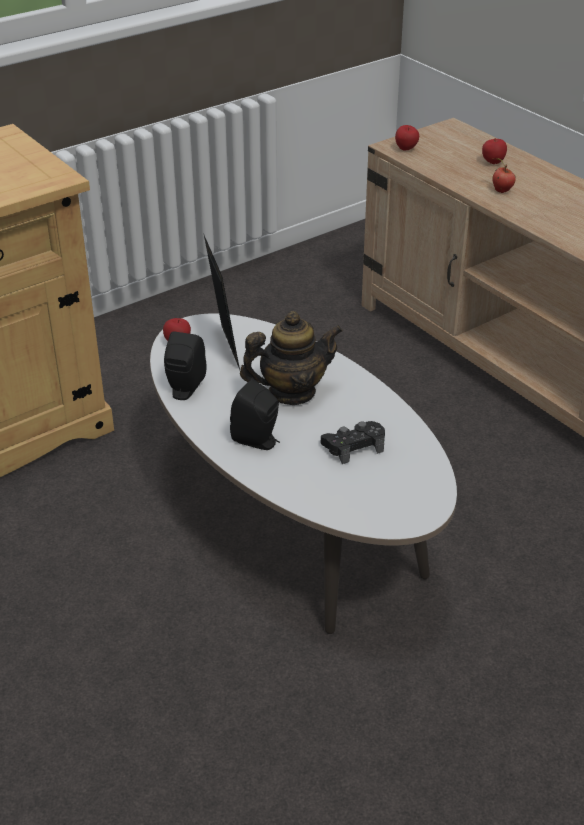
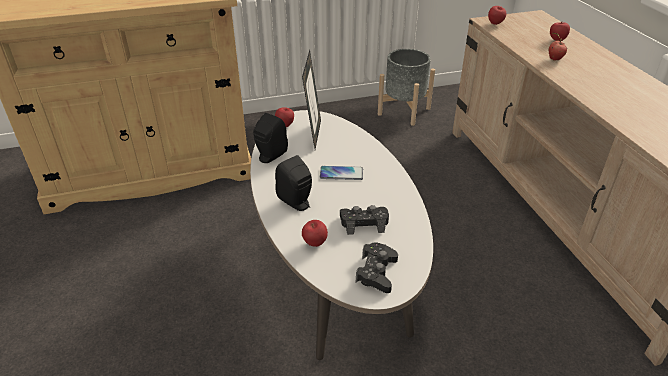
camera: 20 degrees right, 0 degrees up
(280, 287) = (404, 111): none -> grey planter
(291, 392) = (341, 173): teapot -> phone
(309, 484) = (314, 243): none -> apple
(399, 498) = (376, 272): none -> black game controller

